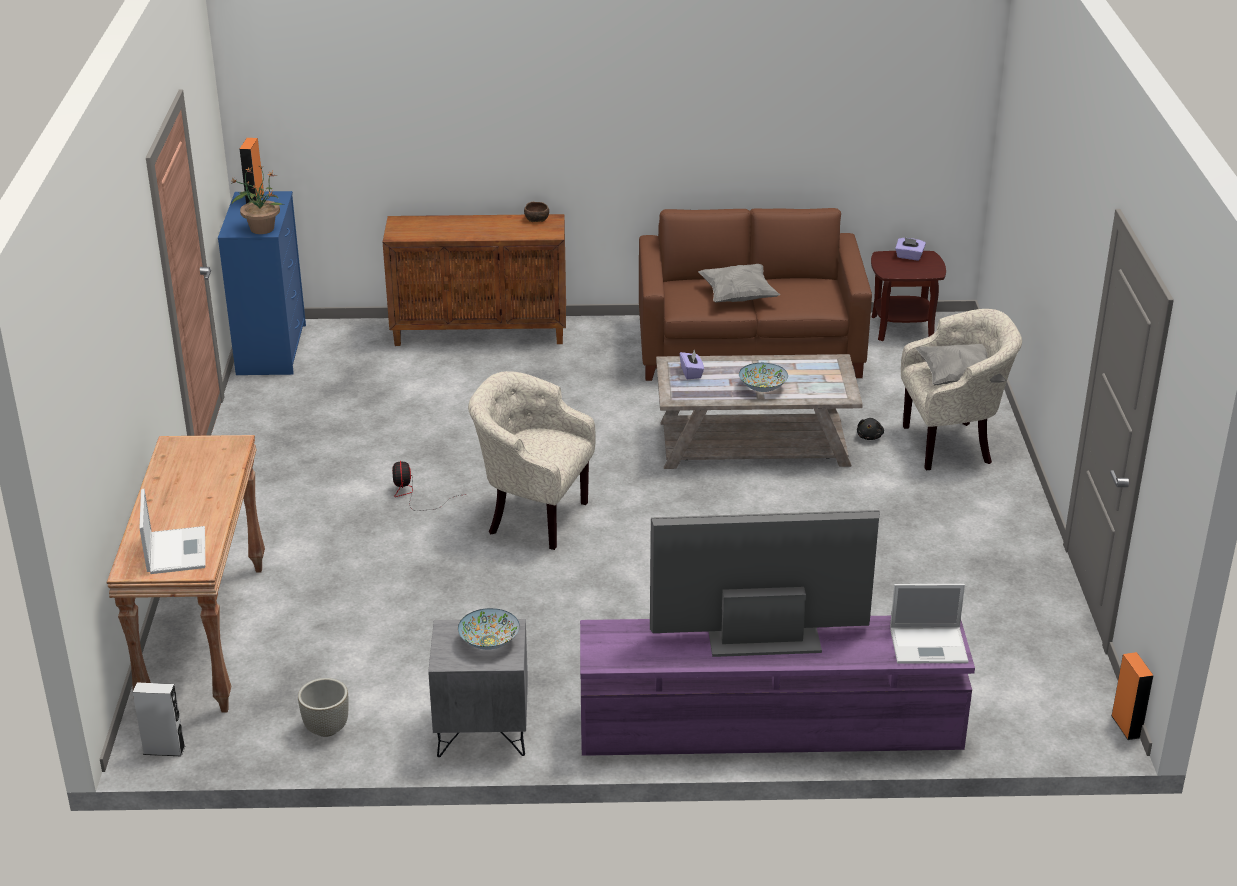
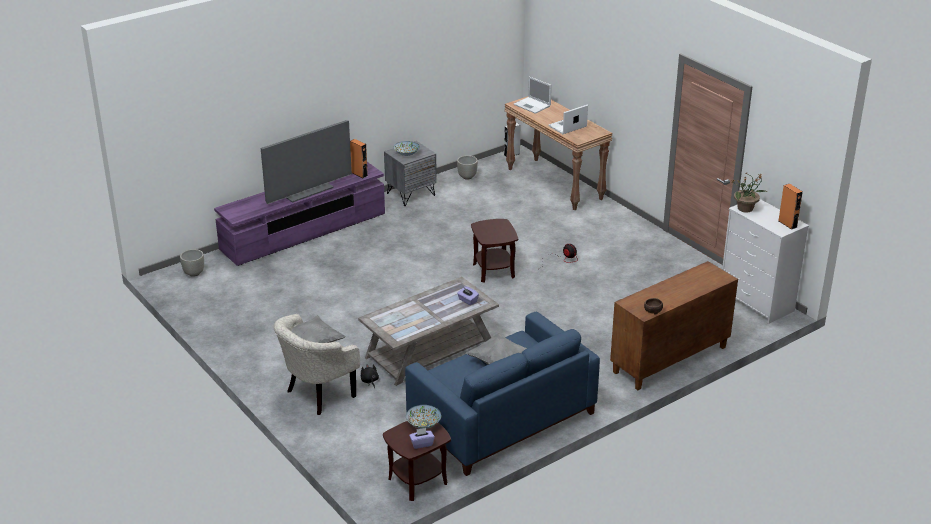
camera: 145 degrees right, 0 degrees up
(271, 349) = (757, 302): blue dresser -> white dresser
(532, 517) = (494, 271): beige armchair -> brown side table
(749, 348) = (500, 418): brown sofa -> blue sofa
(762, 388) = (420, 306): bowl -> bowl (423, 424)
(930, 645) = (237, 209): laptop -> laptop (567, 126)
(1039, 716) = (193, 273): none -> grey planter
(1126, 726) = (153, 282): orange speaker -> orange speaker (359, 174)

